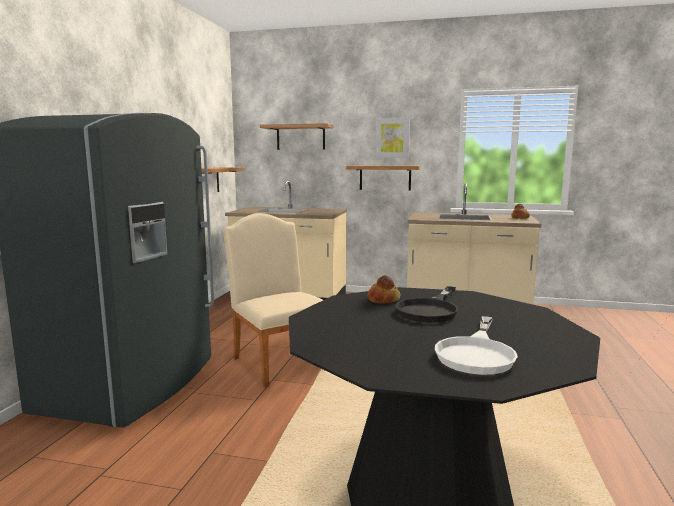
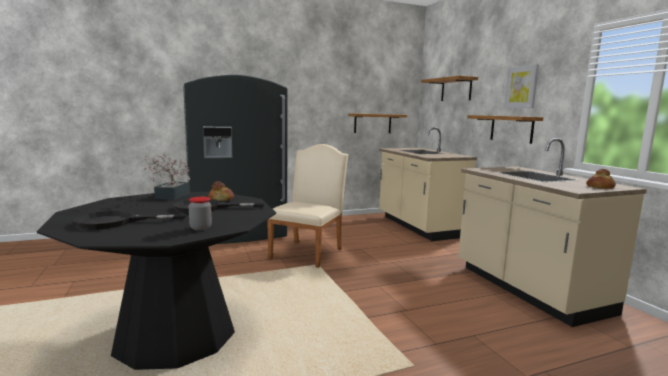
camera: 55 degrees right, 0 degrees up
(334, 318) = (170, 196): none -> potted plant
(477, 353) = (116, 222): white frying pan -> black frying pan
(530, 321) = (200, 228): none -> jar

